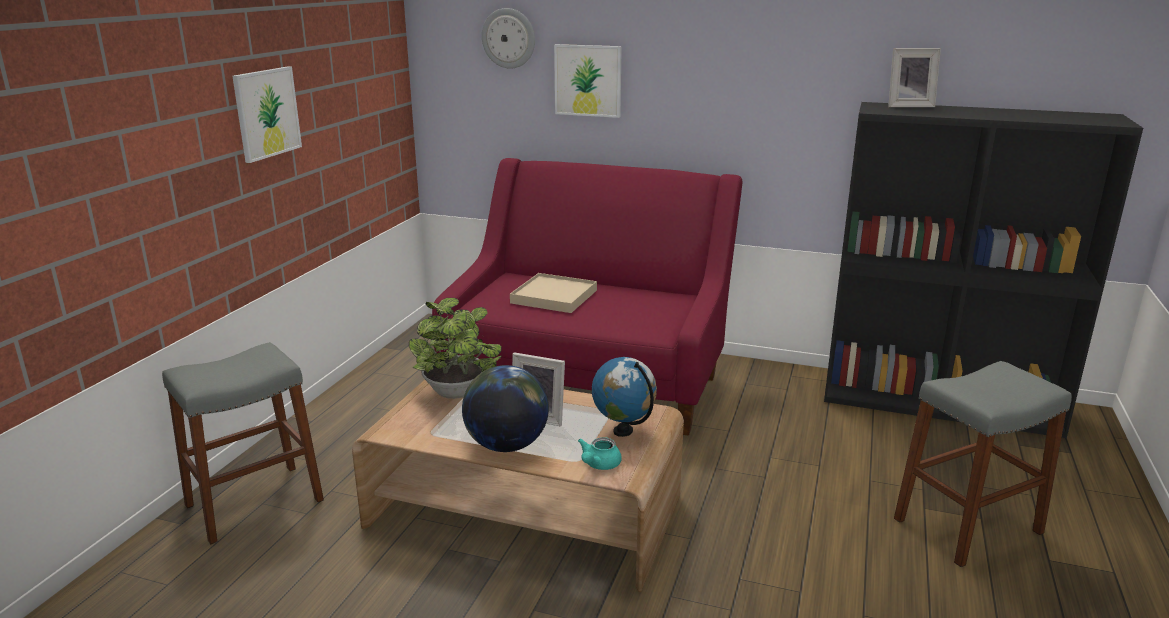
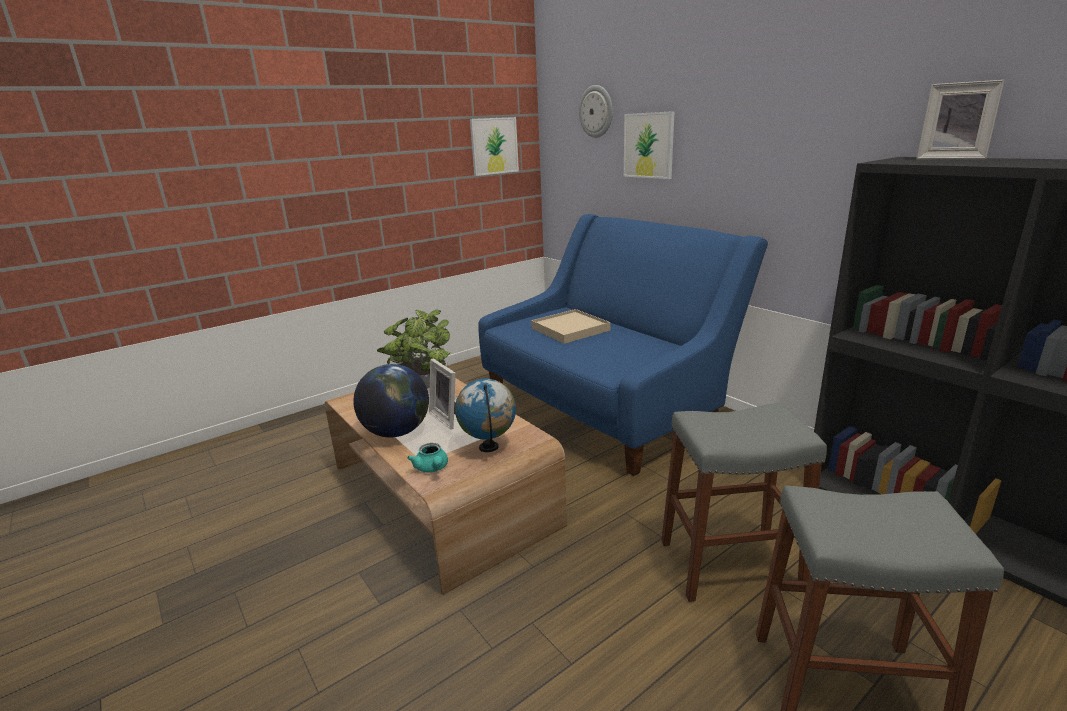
camera: 35 degrees right, 0 degrees up
(254, 503) = (308, 431): grey stool -> grey stool (730, 563)
(267, 113) = (376, 163): picture -> picture (494, 146)
(589, 378) = (605, 406): red sofa -> blue sofa
(598, 465) = (432, 468): turquoise teapot -> turquoise teapot turned 90 degrees counterclockwise

